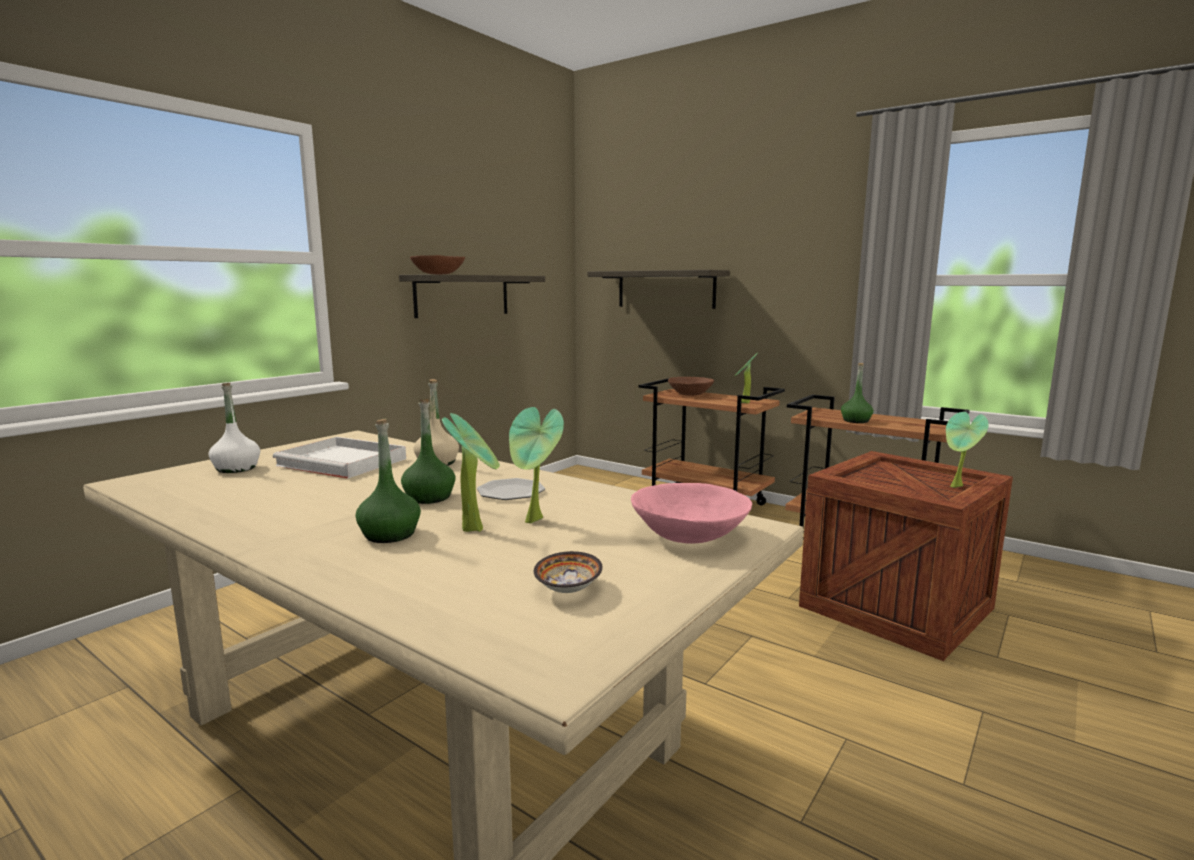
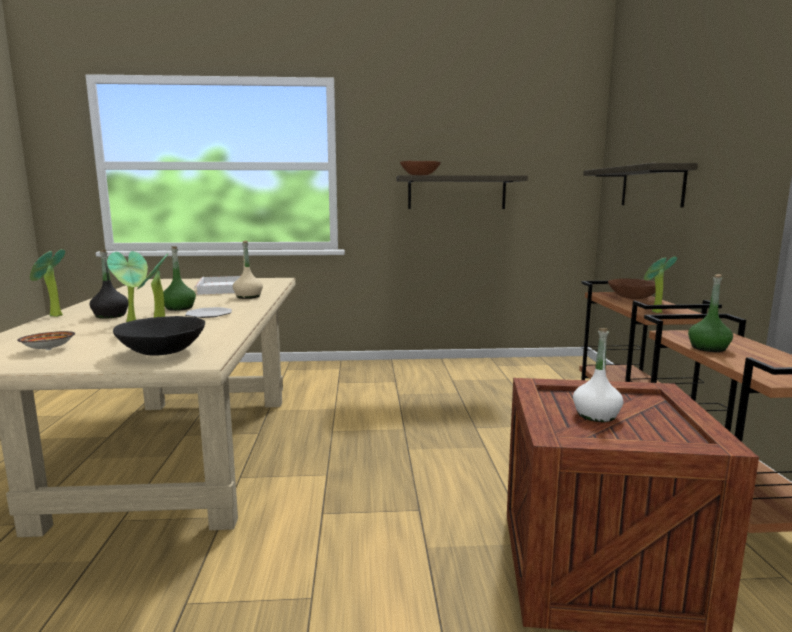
camera: 50 degrees right, 0 degrees up
(236, 468) = (190, 283): white bottle -> white bottle (596, 415)
(389, 535) = (110, 315): green bottle -> black bottle
(690, 536) = (163, 352): pink bowl -> black bowl
(957, 487) = (642, 439): potted plant -> potted plant (53, 316)

